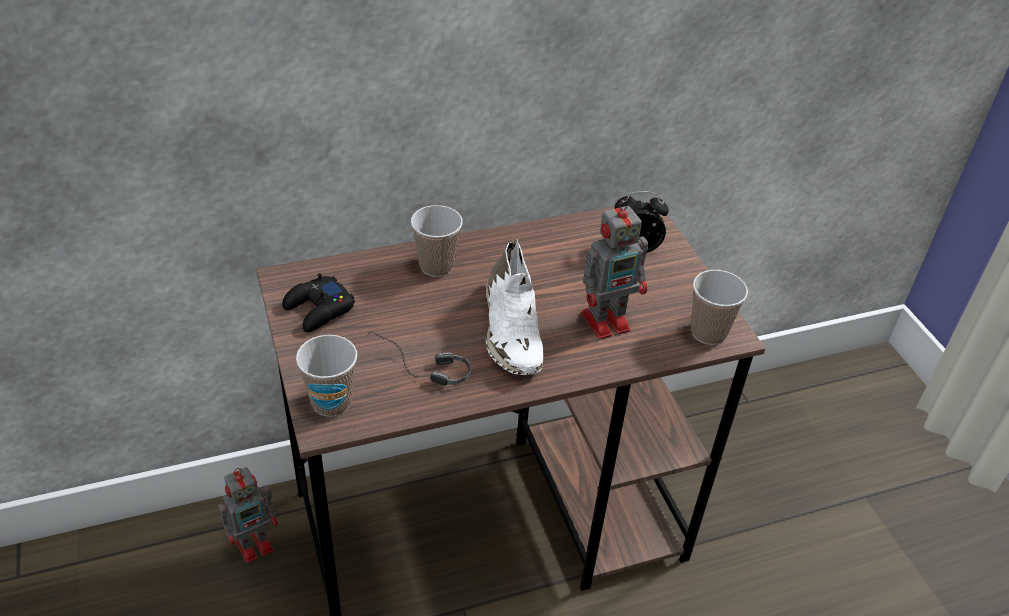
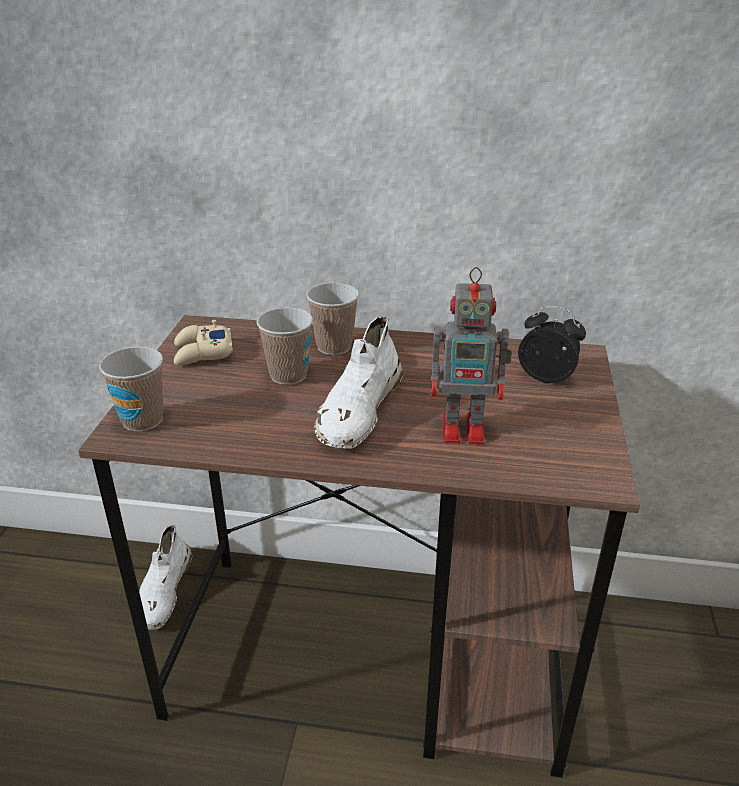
camera: 30 degrees right, 10 degrees down
(256, 543) = (163, 591): toy robot -> white shoe
(319, 310) = (202, 352): black game controller -> beige game controller
(417, 369) = (240, 417): headphones -> none
(708, 332) = (575, 470): cup -> cup (288, 375)

